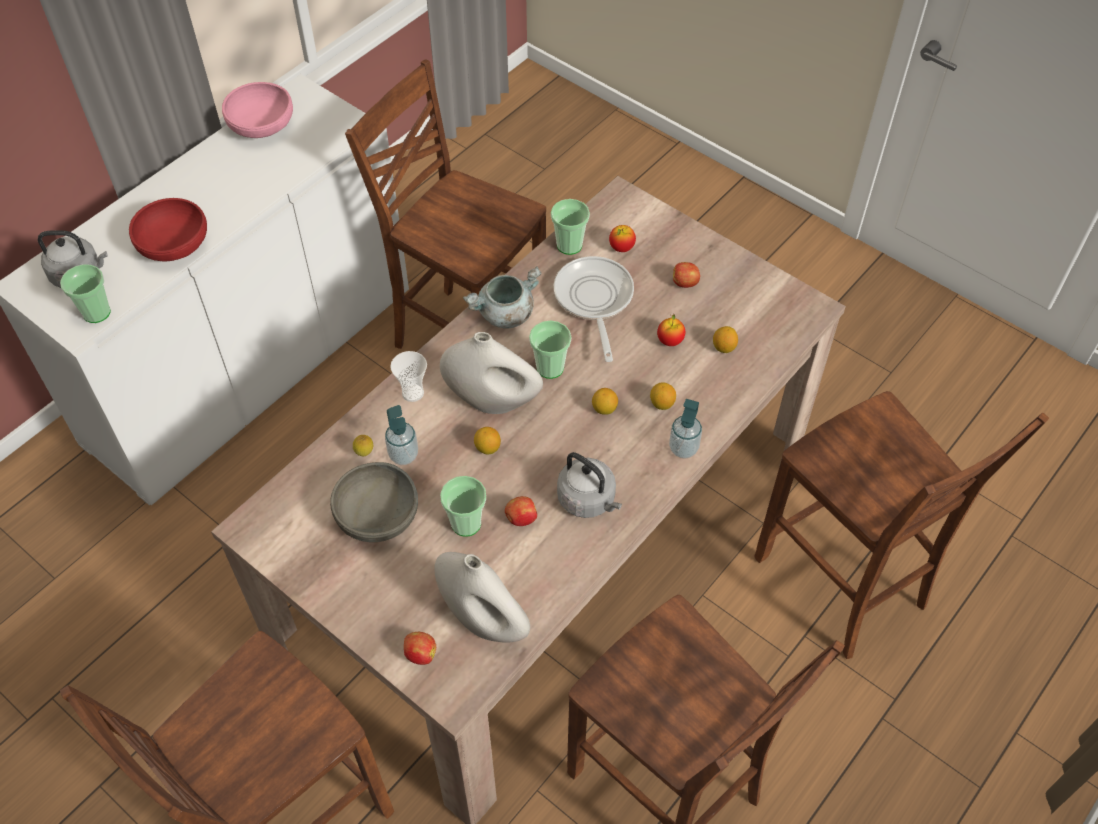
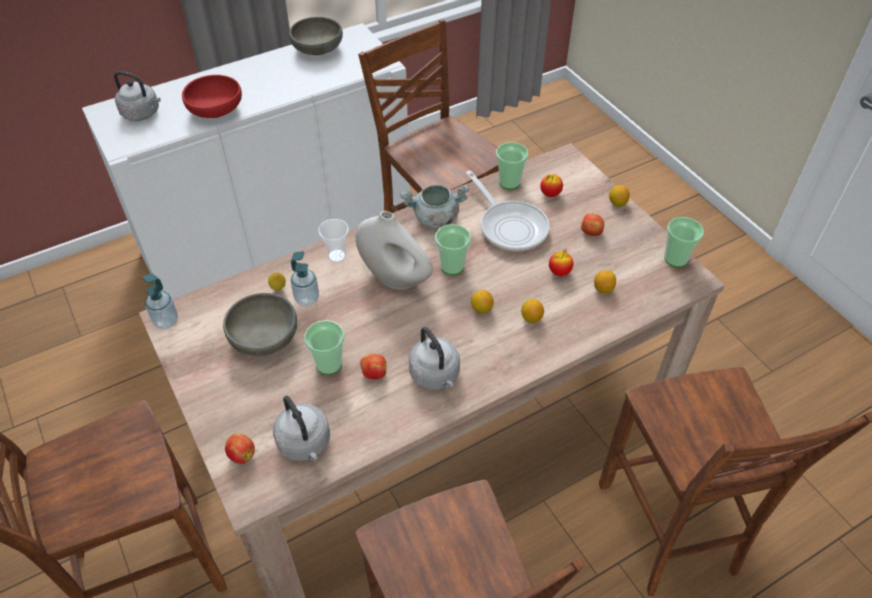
camera: 20 degrees right, 5 degrees down
(96, 312) = (139, 140): cup -> cup (675, 258)
(262, 126) = (317, 49): pink bowl -> grey bowl
(484, 620) = (305, 444): white vase -> grey kettle
(487, 448) = (374, 312): lemon -> lemon (617, 203)
(594, 300) = (510, 226): frying pan -> frying pan turned 135 degrees clockwise
(683, 448) = (534, 358): soap dispenser -> soap dispenser (166, 321)

